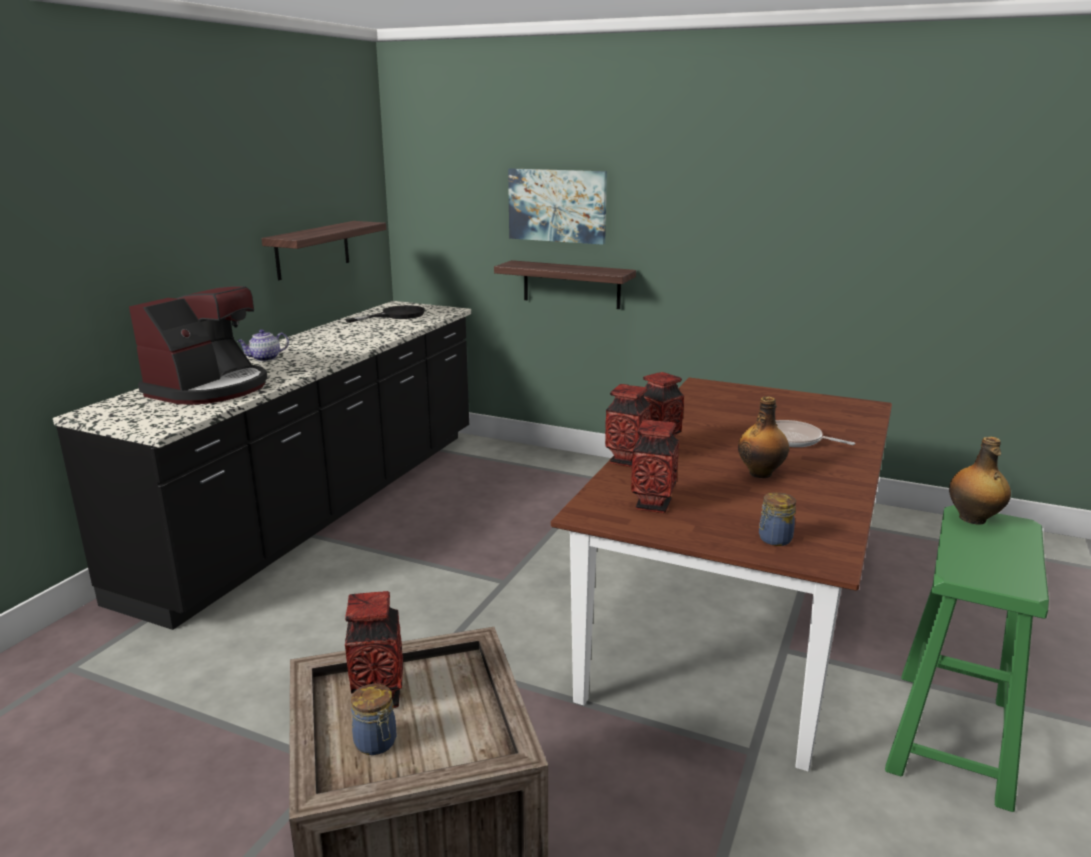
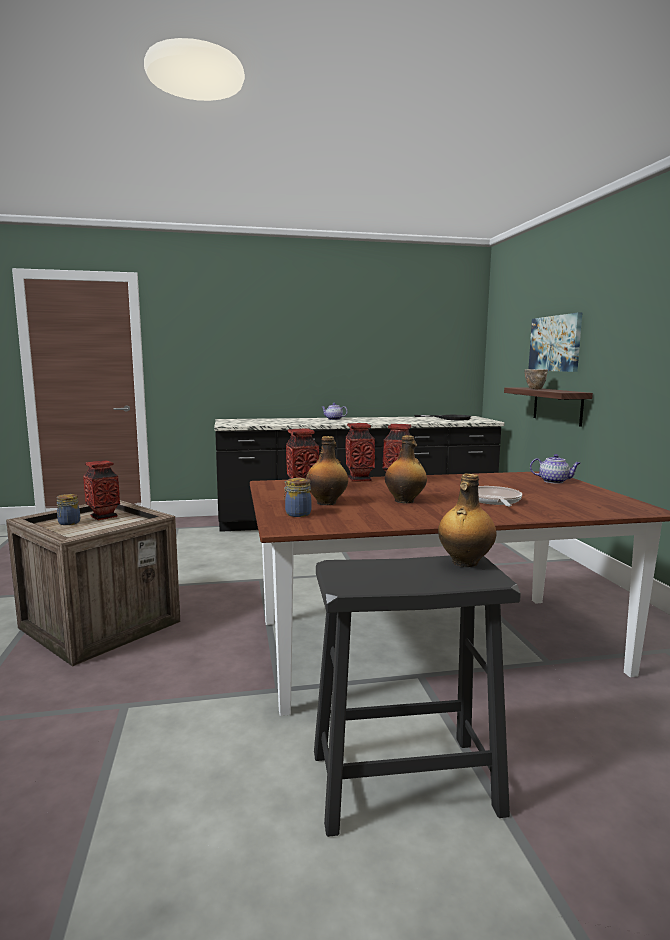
camera: 55 degrees right, 10 degrees down
(209, 388) = (280, 421): coffee machine -> none
(312, 249) = (407, 370): shelf -> none
(550, 267) = (534, 389): none -> bowl
(734, 510) = (327, 503): none -> bottle
(738, 393) = (554, 481): none -> teapot
(951, 737) = (403, 782): green stool -> black stool

